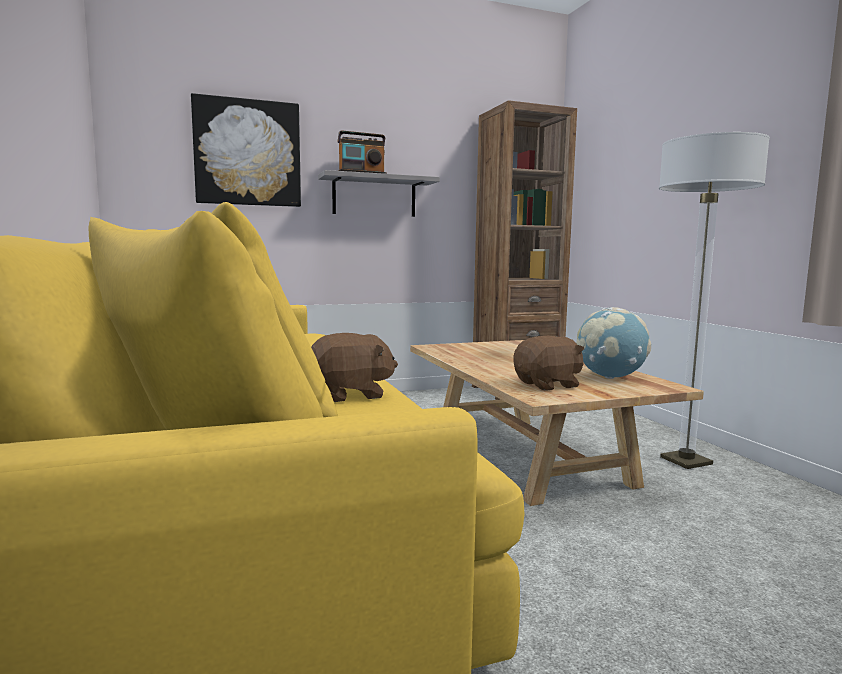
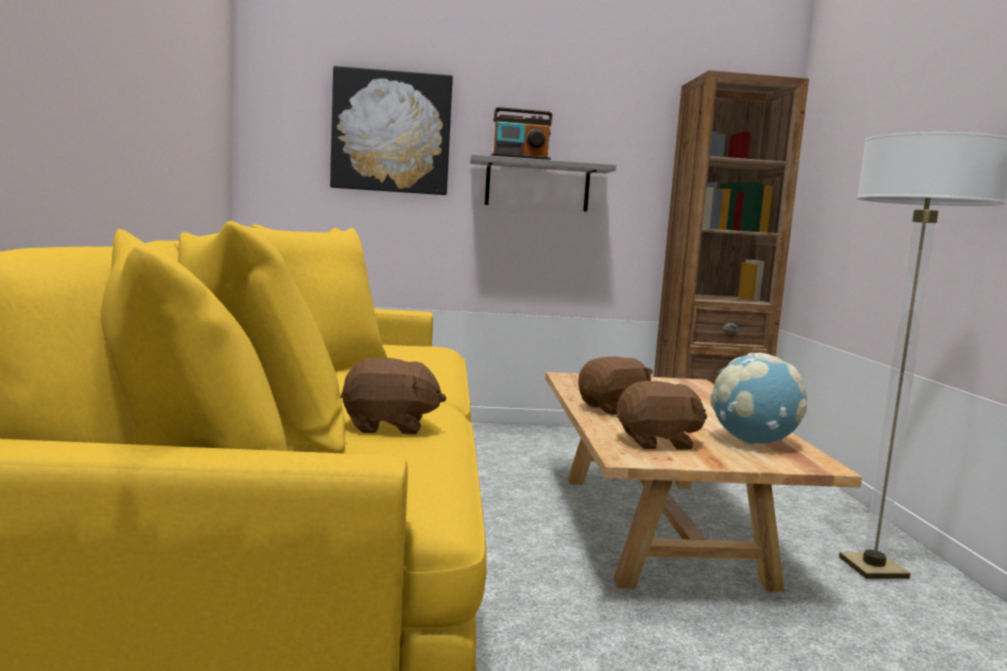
camera: 15 degrees right, 0 degrees up
(490, 365) = (614, 409): none -> brown plush toy

